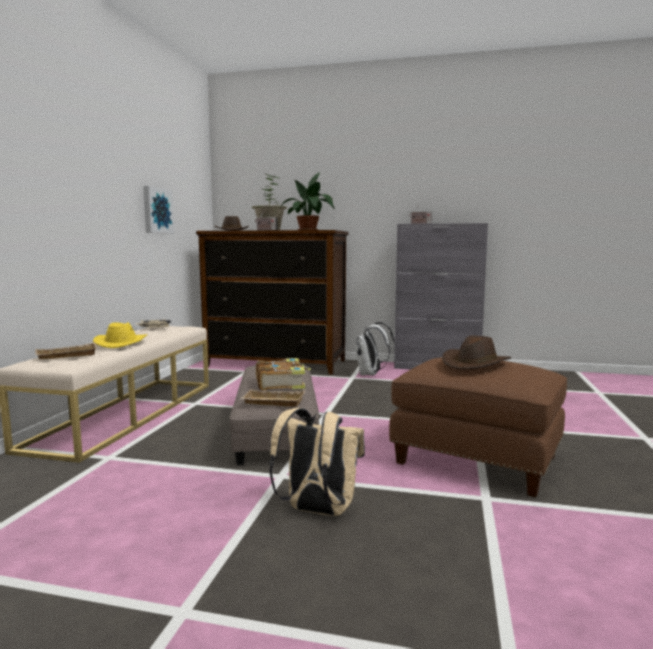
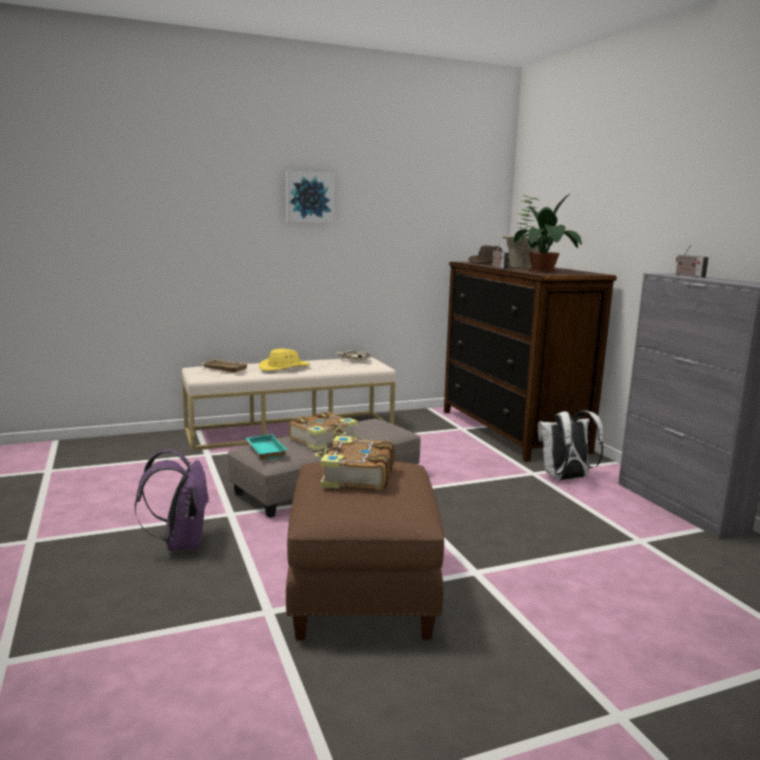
camera: 55 degrees right, 5 degrees up
(157, 210) = (395, 241): picture -> picture (309, 197)
(272, 402) = (264, 450): beige tray -> turquoise tray
(317, 511) = (181, 543): beige backpack -> purple backpack
(475, 363) = (356, 476): brown hat -> book

